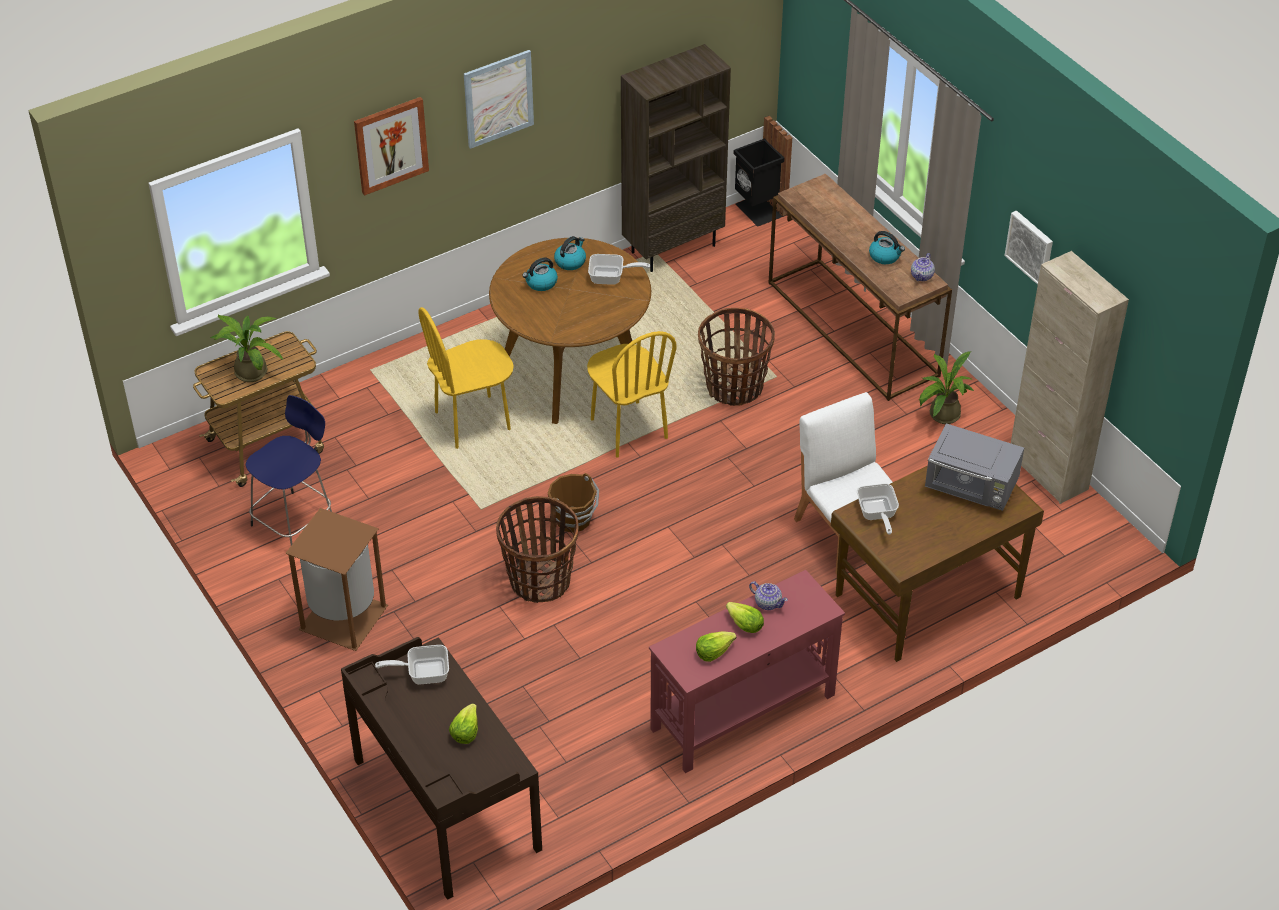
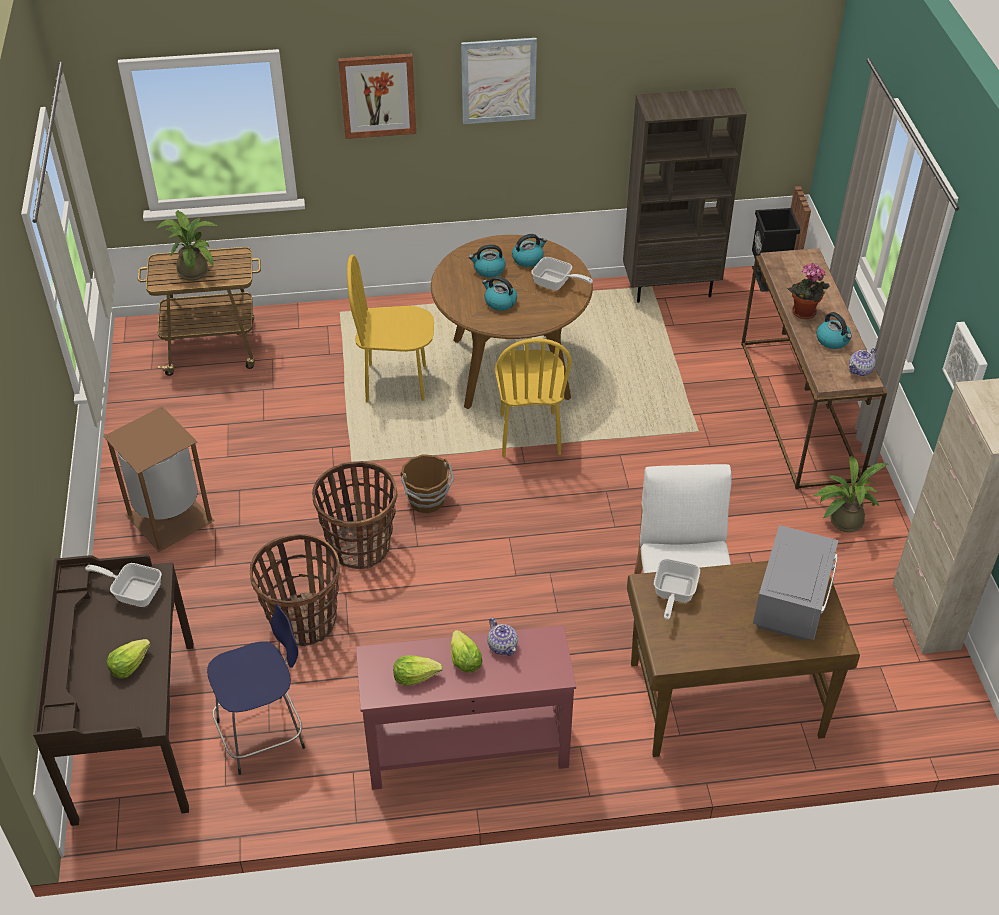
camera: 25 degrees right, 0 degrees up
(295, 520) = (190, 418): blue stool -> blue stool (264, 733)
(571, 311) = (500, 302): none -> kettle
(734, 387) = (651, 428): basket -> basket (303, 622)
(847, 239) = (803, 313): none -> potted plant
(972, 488) = (792, 602): grey microwave -> grey microwave turned 120 degrees counterclockwise

